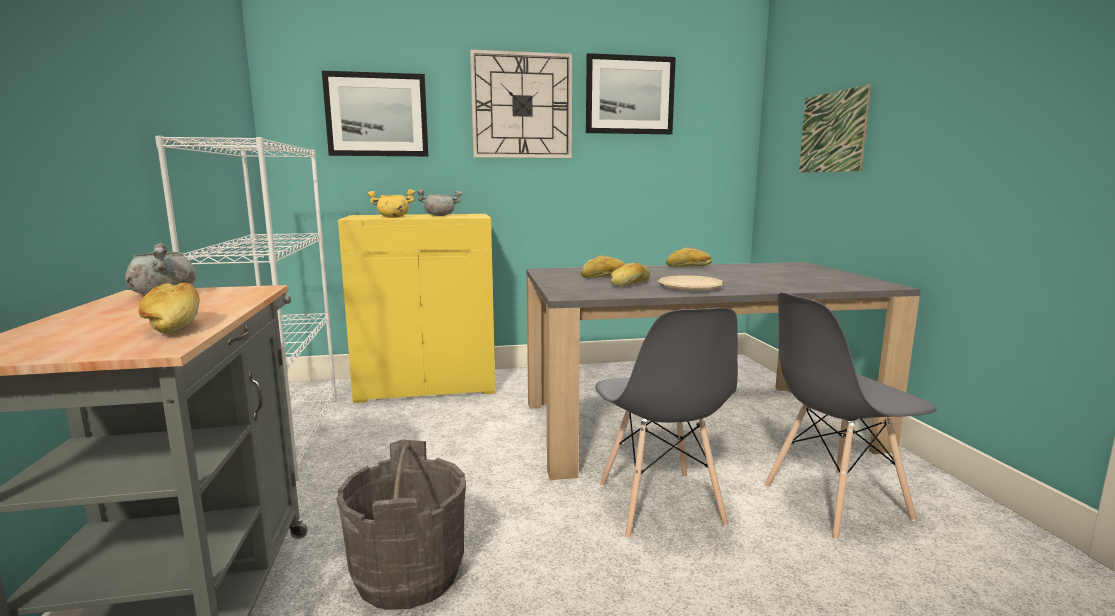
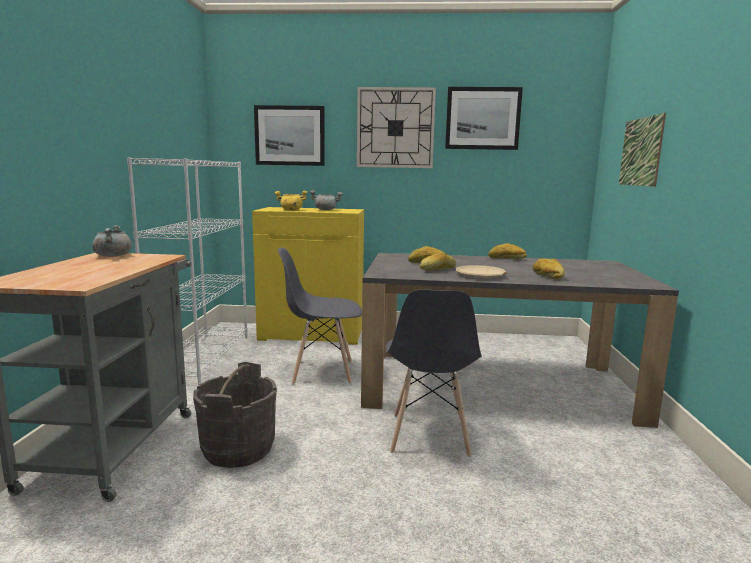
camera: 15 degrees right, 0 degrees up
(173, 326) = (98, 275): bread -> bread (547, 276)
(834, 503) = (569, 455): grey chair -> grey chair (322, 372)

